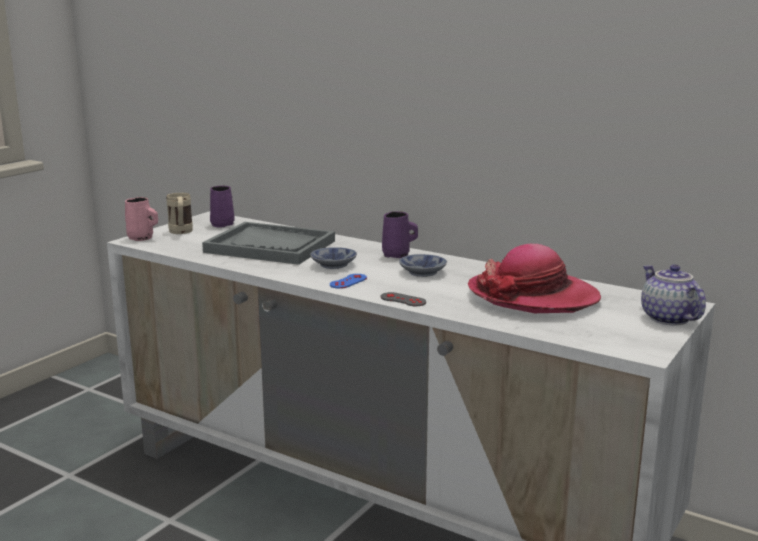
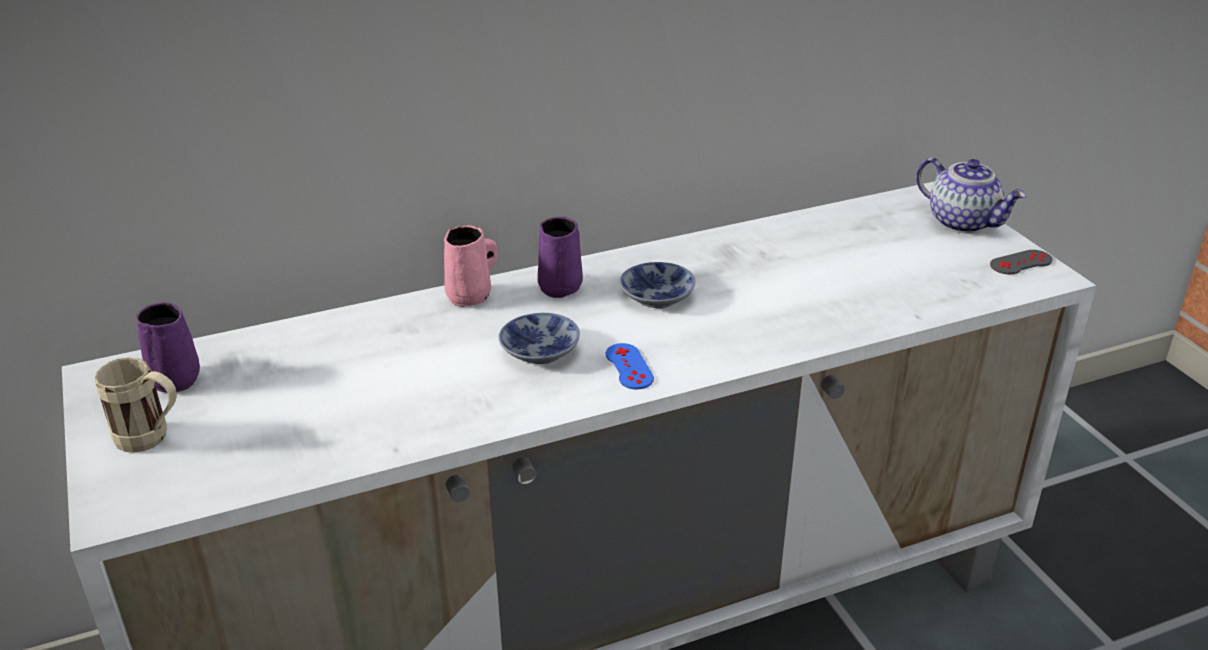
camera: 55 degrees left, 15 degrees up
(142, 238) = (117, 497): pink mug -> pink mug (471, 296)
(270, 246) = (375, 374): grey tray -> none
(403, 300) = (749, 353): grey game controller -> grey game controller (1021, 262)
(533, 296) = (825, 263): hat -> none
(667, 318) = (964, 222): teapot -> teapot turned 150 degrees counterclockwise

